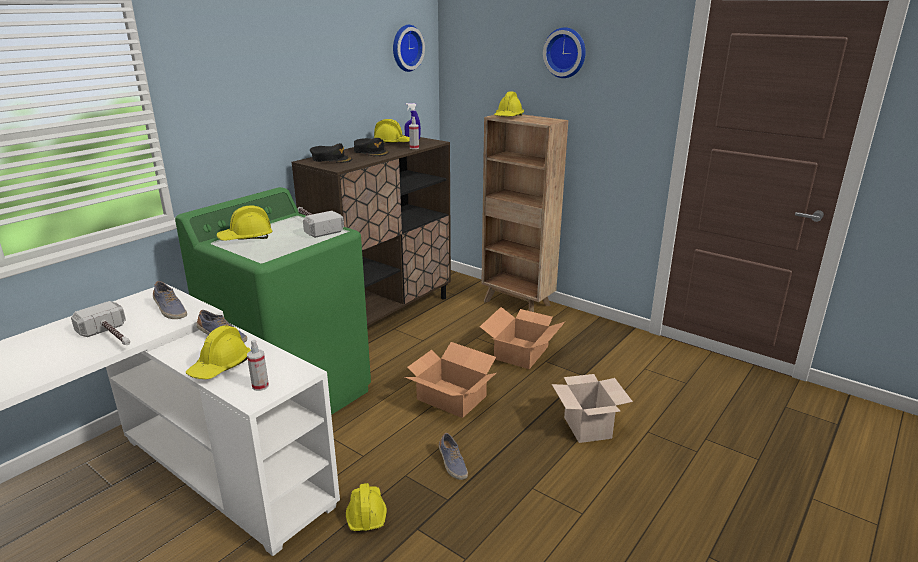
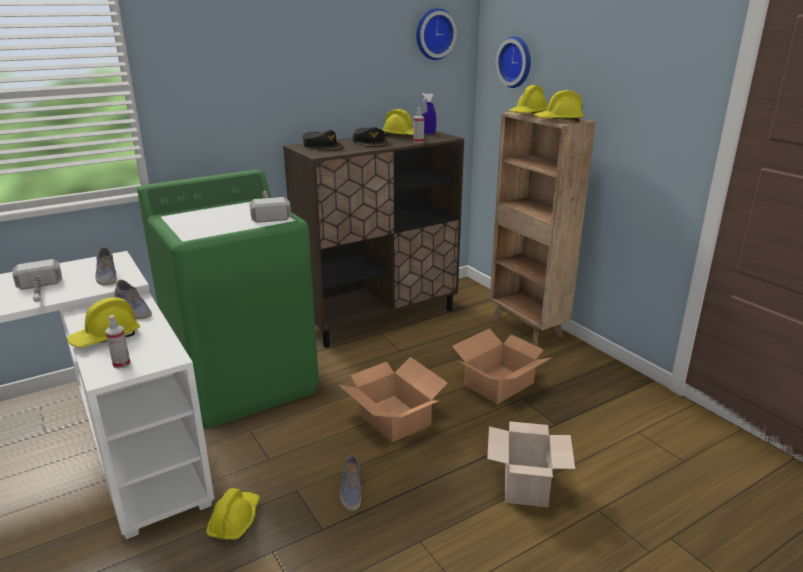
camera: 20 degrees right, 0 degrees up
(246, 238) = (196, 215): yellow hard hat -> yellow hard hat (558, 120)
(566, 52) = (601, 41): wall clock -> wall clock (516, 62)

